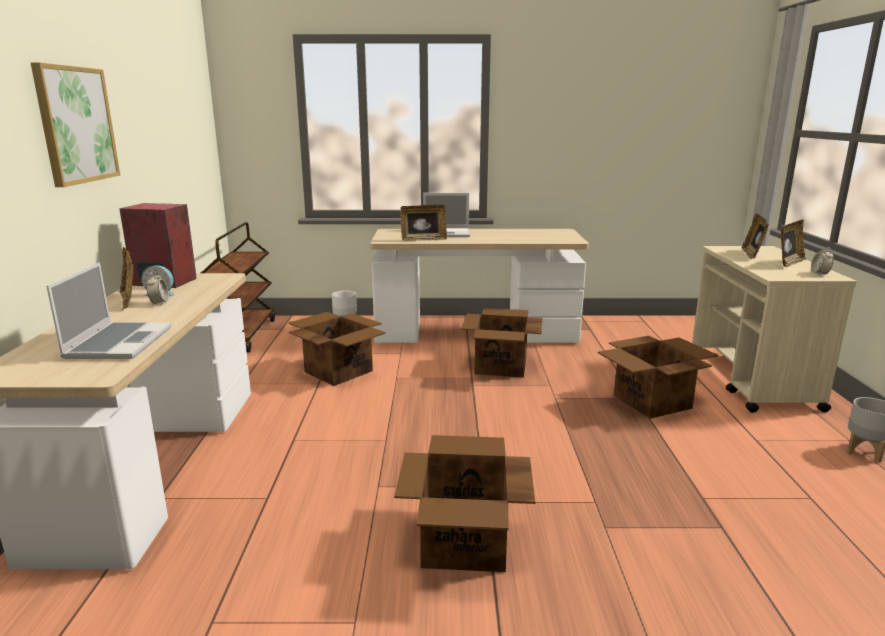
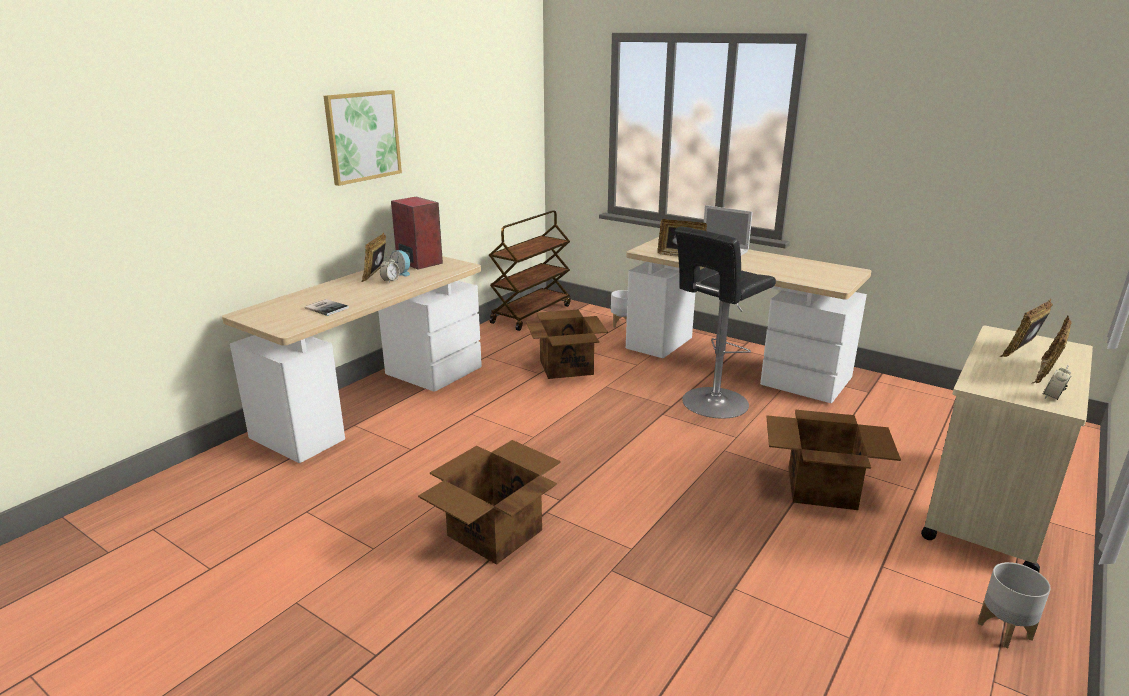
camera: 35 degrees right, 5 degrees up
(119, 342) = (327, 307): laptop -> book
(500, 366) = (712, 404): cardboard box -> black stool
(789, 263) = (1046, 374): picture frame -> picture frame turned 135 degrees clockwise

